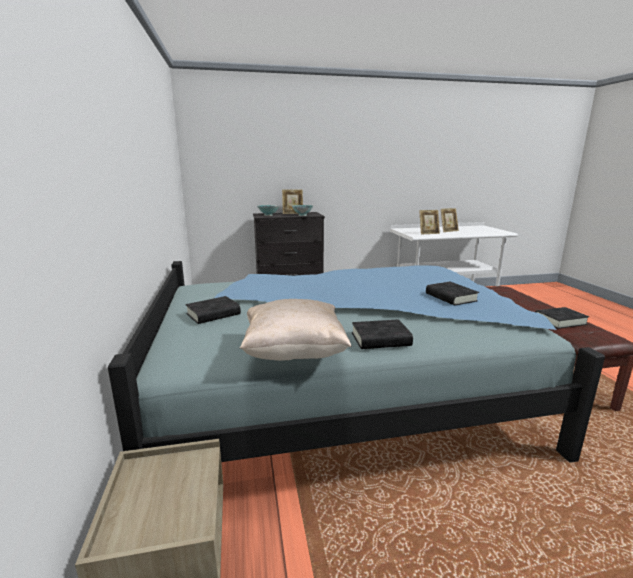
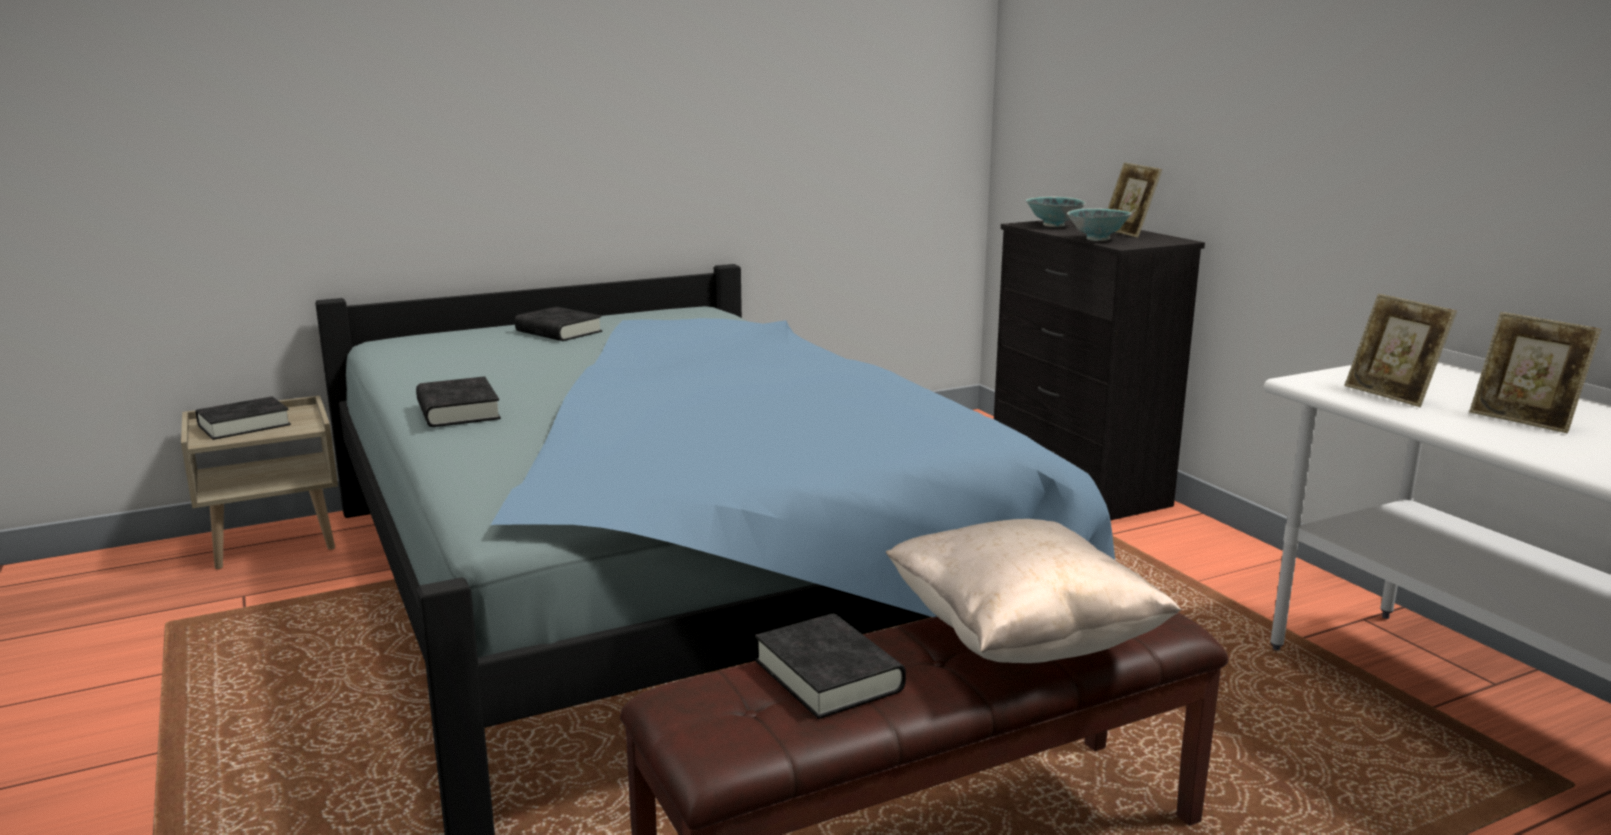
camera: 75 degrees right, 0 degrees up
(294, 352) = (416, 377): beige pillow -> beige pillow (1021, 639)
(451, 297) = (683, 445): black book -> black book (244, 425)

